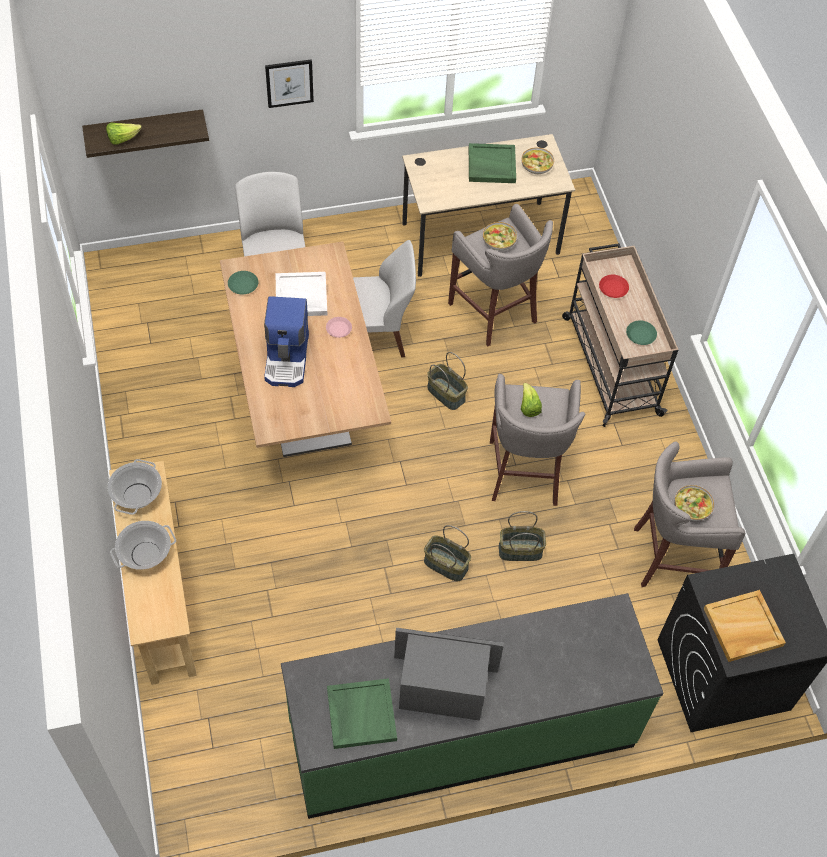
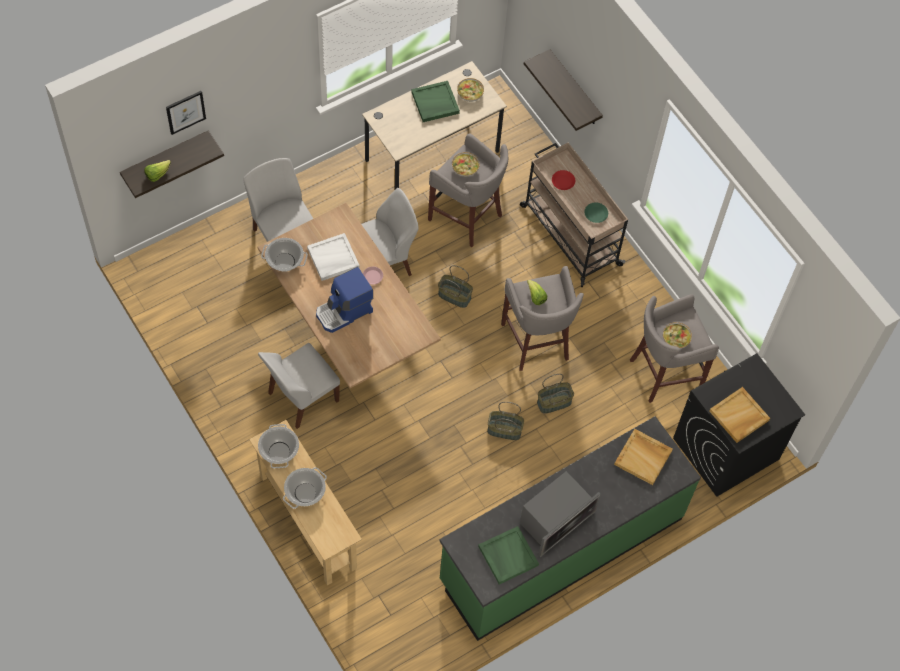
camera: 20 degrees left, 5 degrees up
(219, 455) = (301, 398): none -> white chair
(243, 285) = (285, 262): green plate -> cooking pot
(287, 358) = (344, 312): coffee machine -> coffee machine turned 75 degrees clockwise
(289, 83) = (271, 90): picture -> picture (185, 112)
(442, 687) = (554, 520): microwave -> microwave turned 150 degrees clockwise
(593, 642) = (643, 457): none -> beige tray
(659, 182) = (574, 89): none -> shelf

